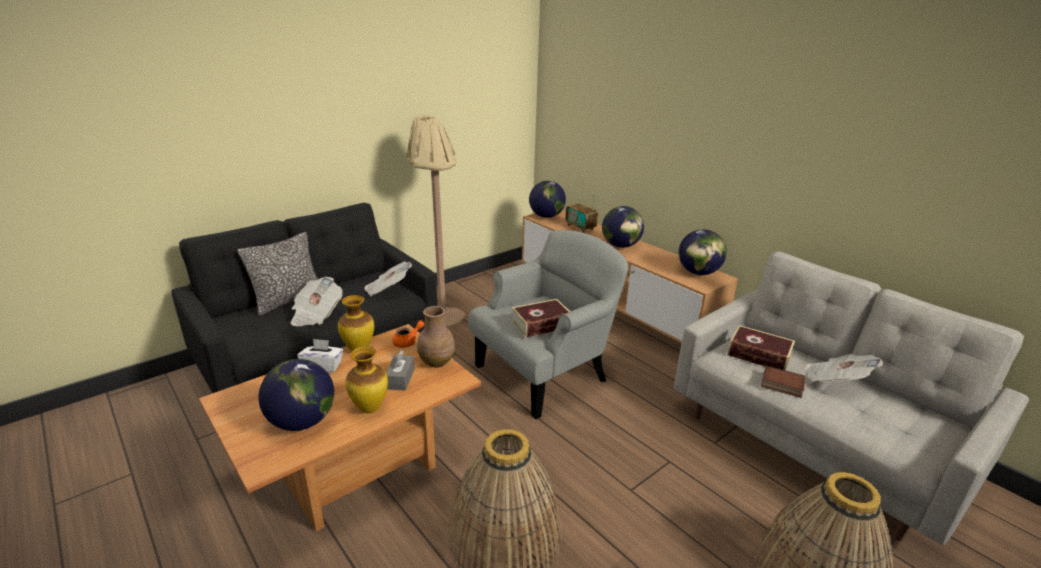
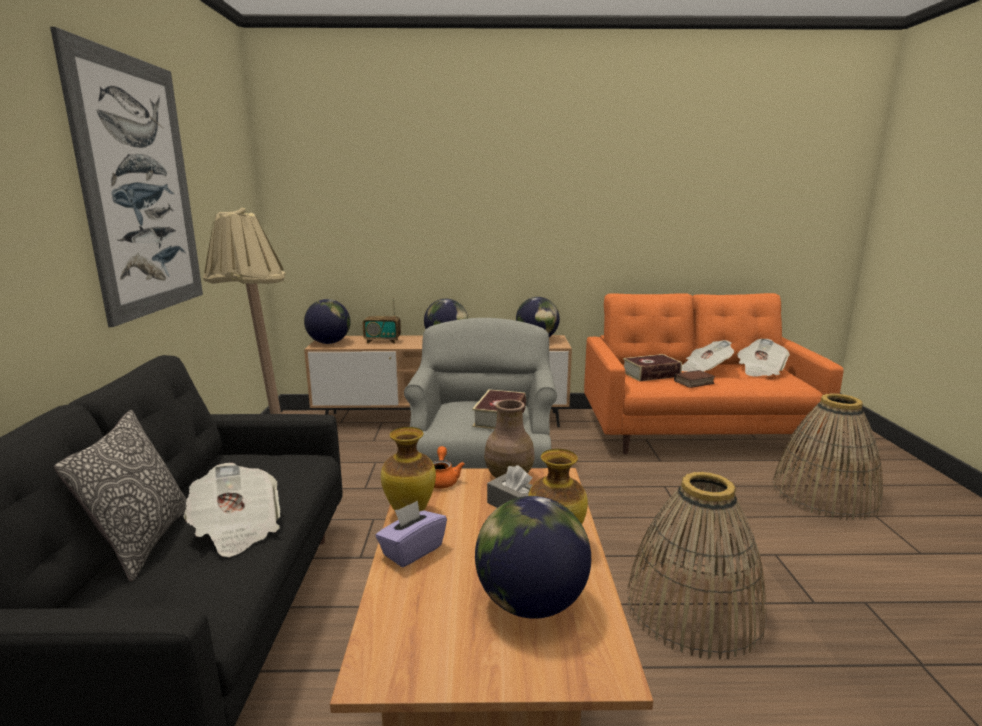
camera: 50 degrees left, 10 degrees down
(323, 366) = (412, 551): white tissue box -> purple tissue box
(384, 94) = (139, 188): none -> picture
(388, 290) = (277, 464): newspaper -> newspaper (760, 370)
(814, 445) = (695, 432): grey sofa -> orange sofa

